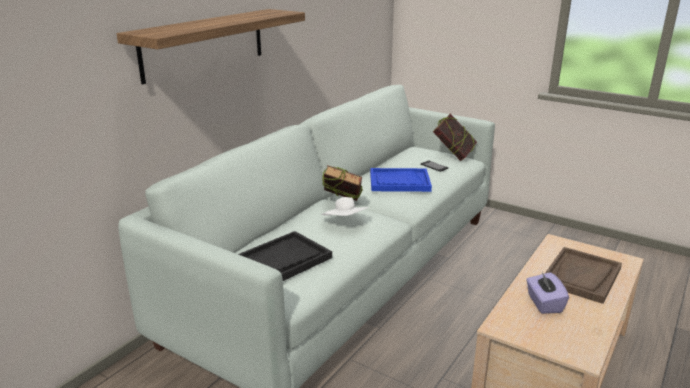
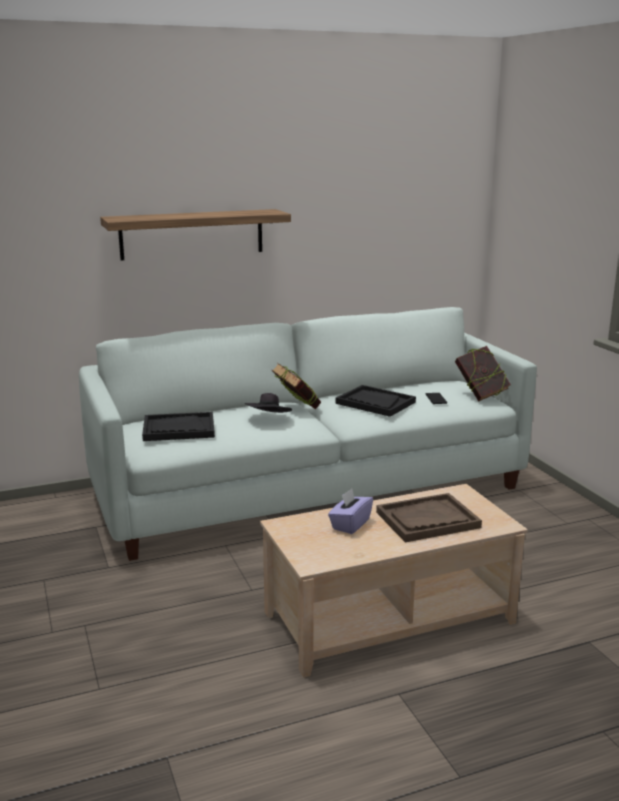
camera: 35 degrees right, 5 degrees down
(345, 223) = (268, 419): white hat -> black hat
(399, 182) = (375, 403): blue tray -> black tray

